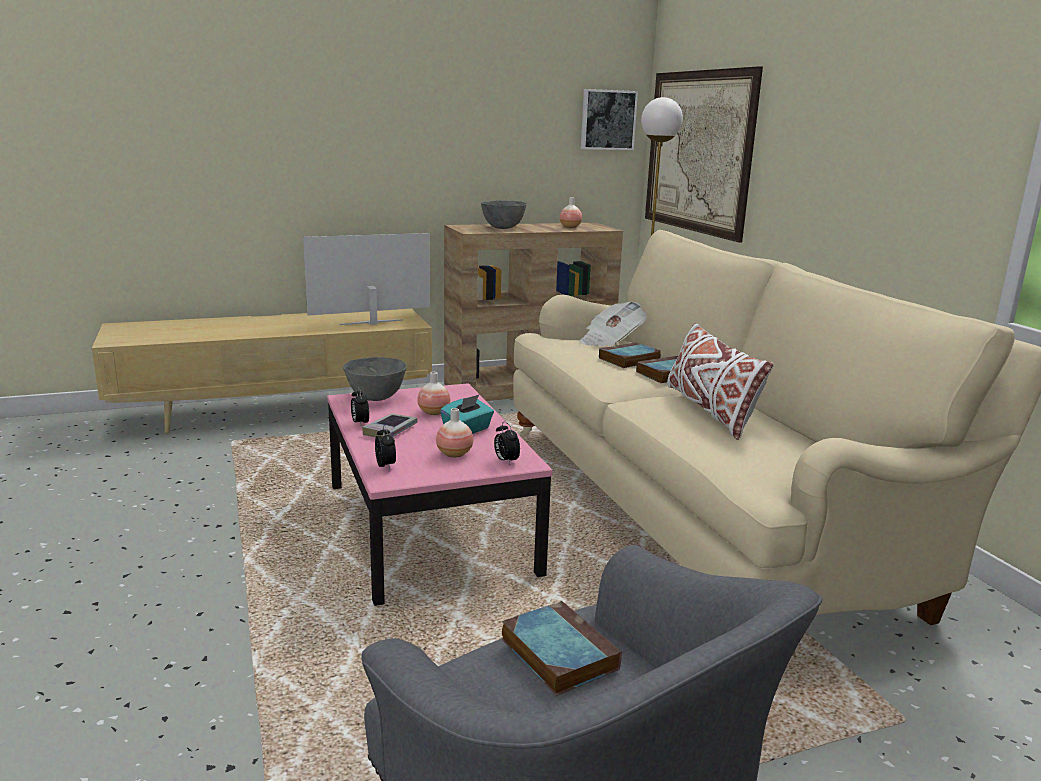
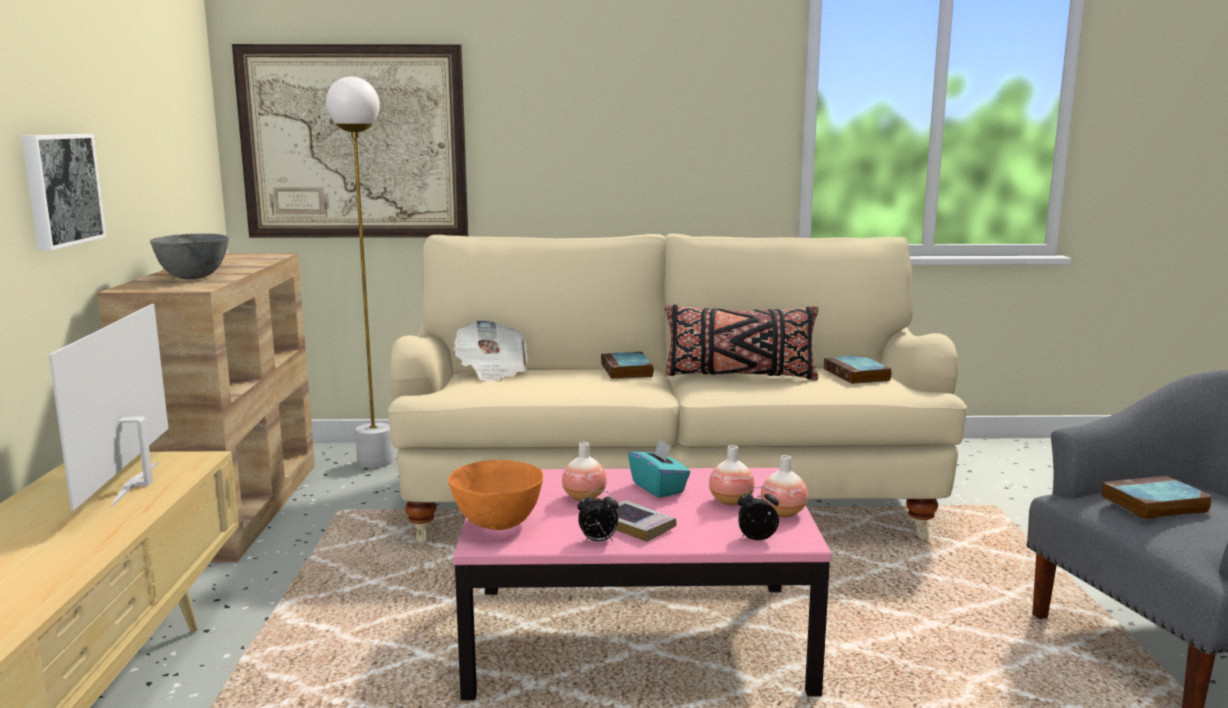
camera: 70 degrees left, 5 degrees down
(376, 398) = (498, 524): grey bowl -> orange bowl
(506, 461) = (759, 482): alarm clock -> none
(570, 227) = (236, 261): vase -> vase (783, 513)
(607, 120) = (191, 107): picture -> picture (60, 189)
(629, 360) = (567, 375): book -> book (858, 375)
(710, 410) = (739, 375): white pillow -> black pillow

